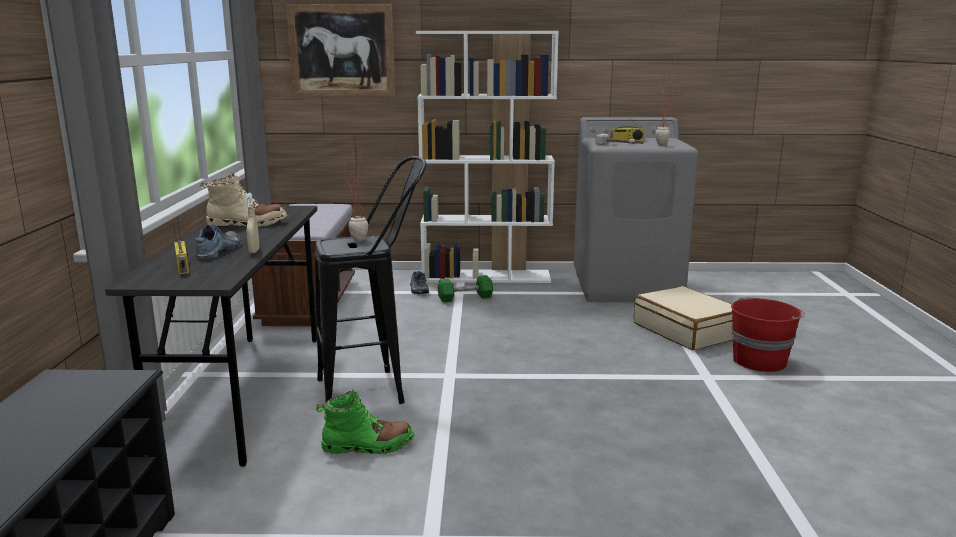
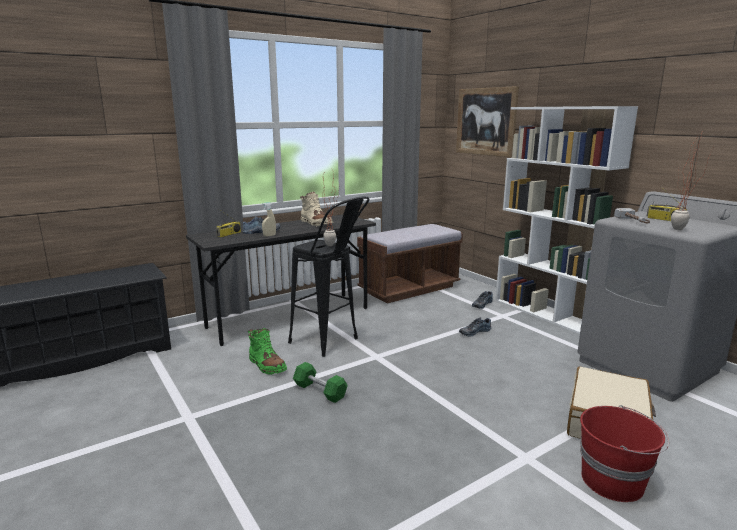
camera: 55 degrees right, 0 degrees up
(465, 298) = (497, 320): green dumbbell -> green dumbbell (320, 391)
(471, 314) = (474, 331): none -> shoe

